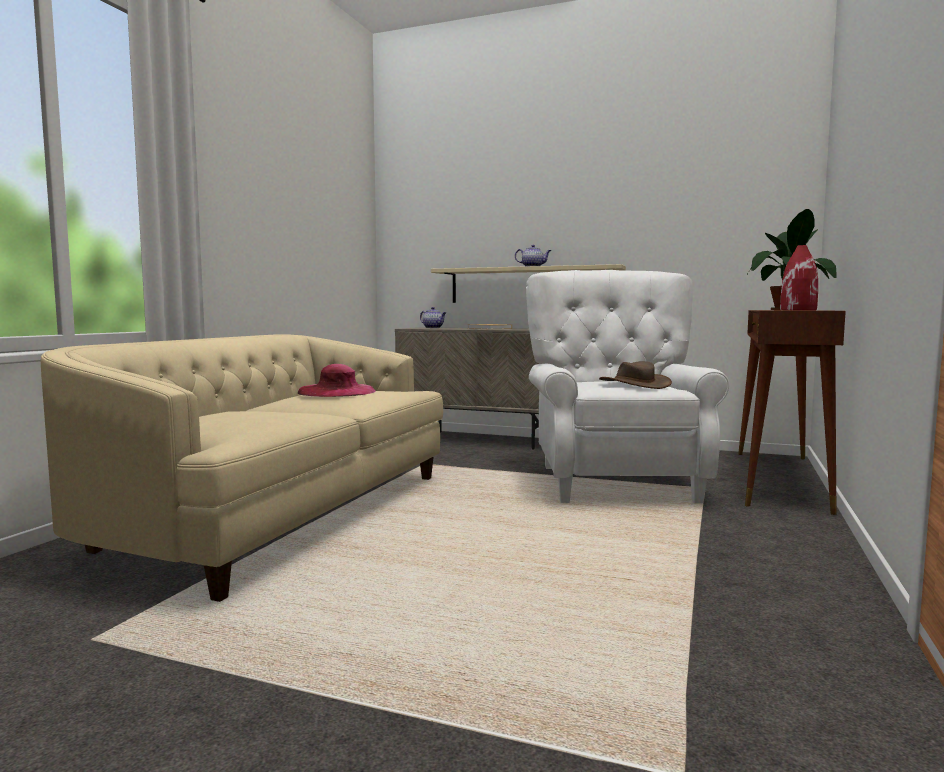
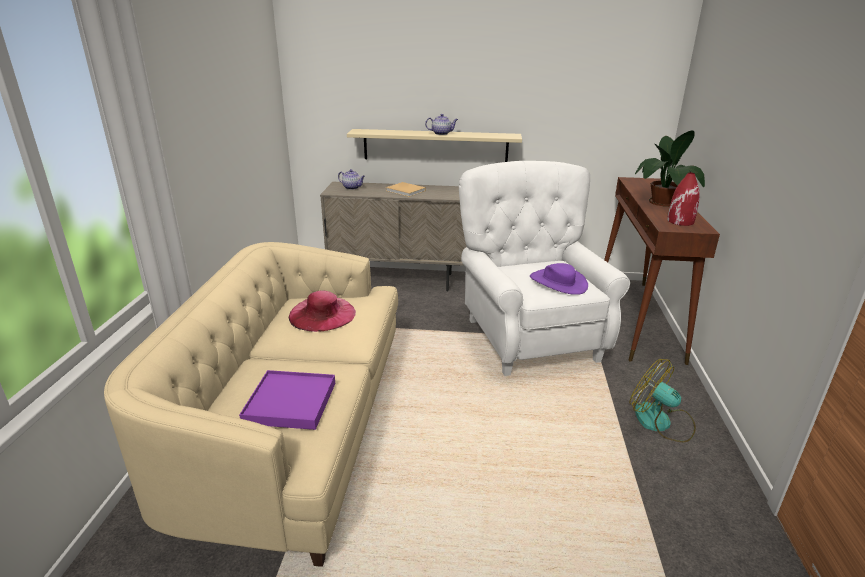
camera: 15 degrees left, 20 degrees up
(242, 417) = (290, 403): none -> purple tray
(634, 384) = (558, 282): brown hat -> purple hat
(764, 551) = (660, 422): none -> fan

